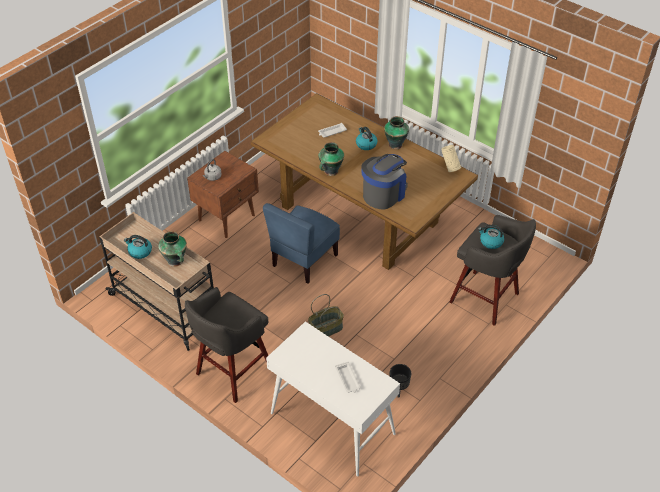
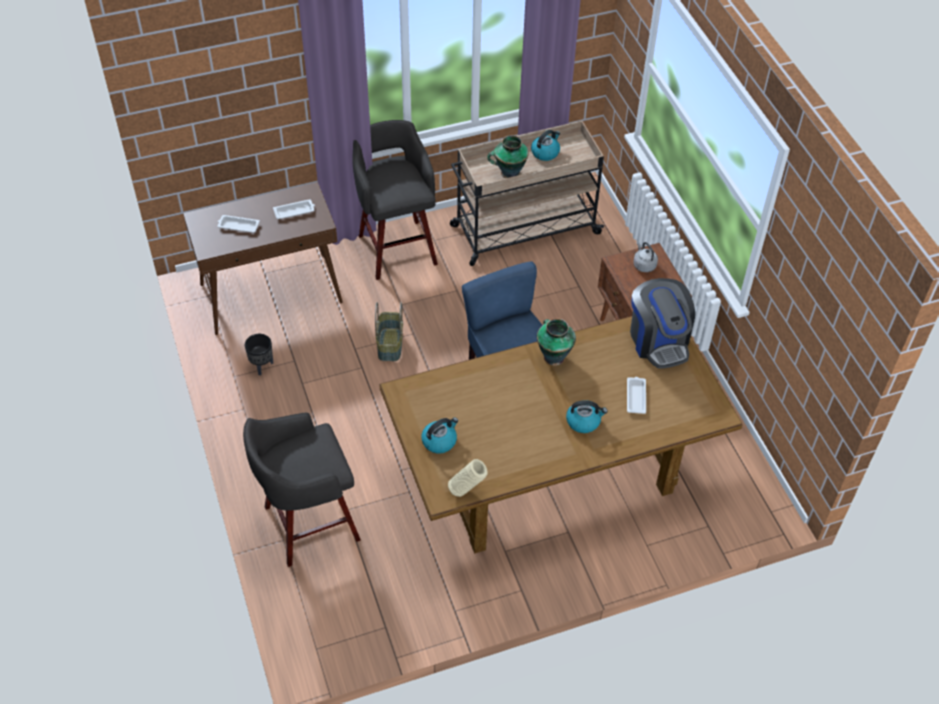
camera: 120 degrees right, 5 degrees up
(307, 353) = (295, 211): none -> white tray
(331, 423) = (271, 293): white console table -> brown console table
(384, 194) = (471, 389): coffee machine -> coffee machine (658, 340)
(395, 144) = (561, 455): vase -> none
(490, 242) = (307, 457): kettle -> kettle (439, 441)

